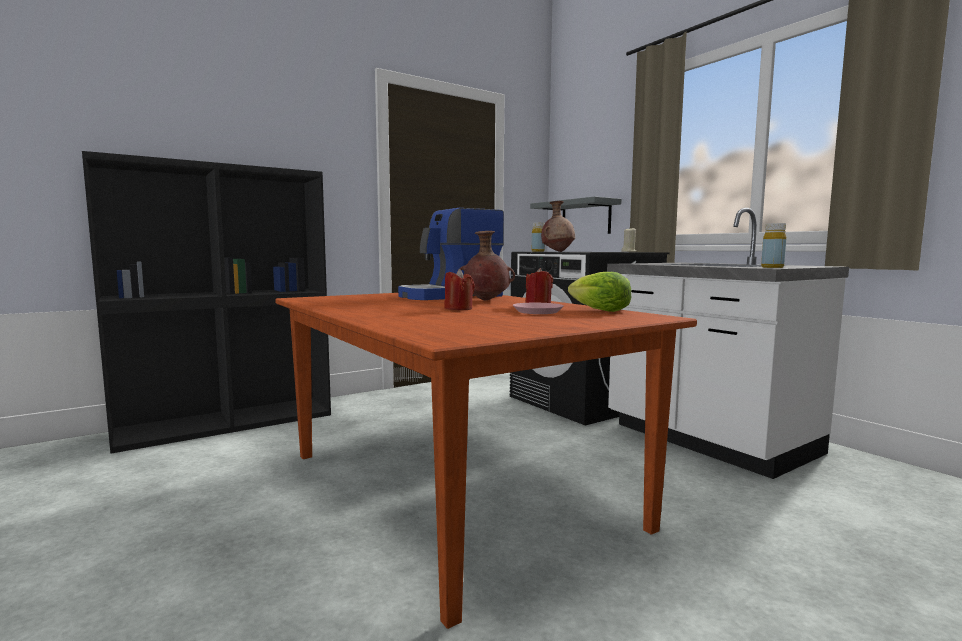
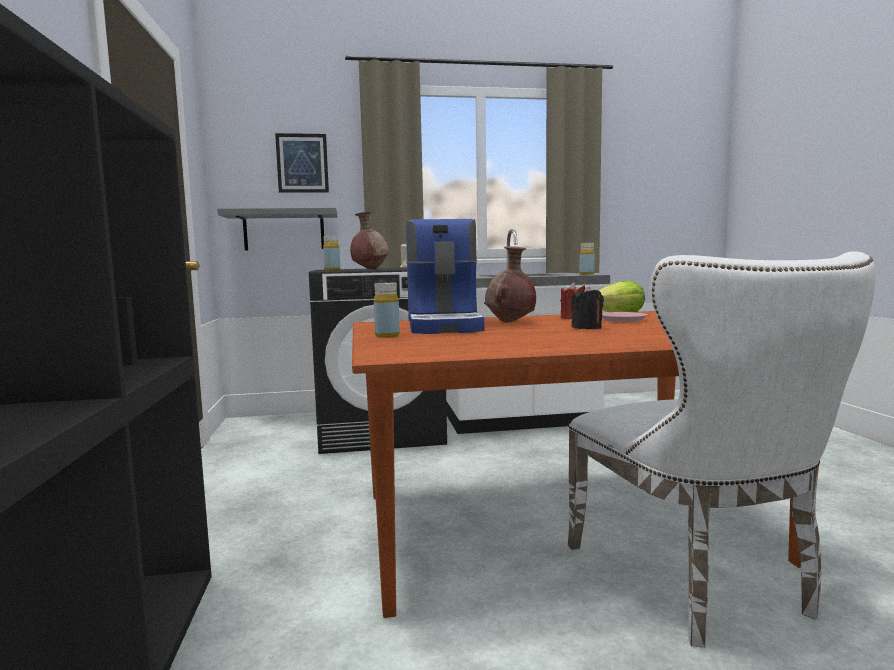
camera: 65 degrees left, 0 degrees up
(379, 557) = (699, 584): none -> white chair
(385, 294) = (387, 336): none -> yellow bottle
(459, 309) = (587, 328): red candle -> black candle
(601, 158) = (302, 163): none -> picture

